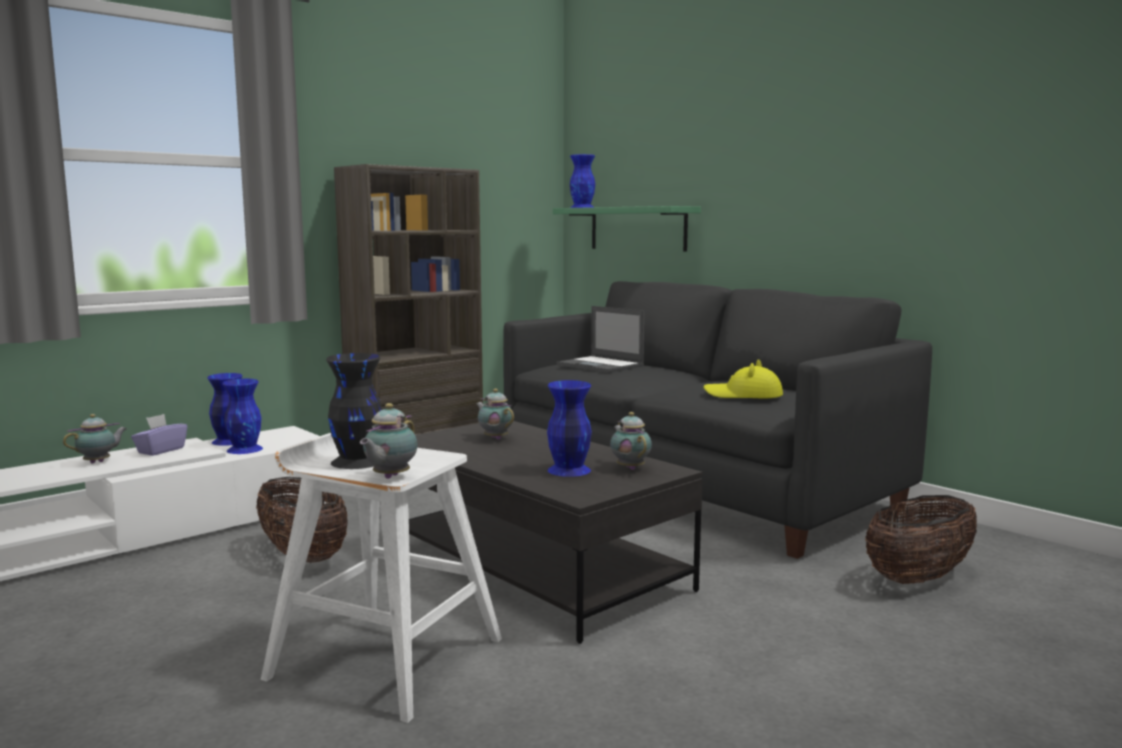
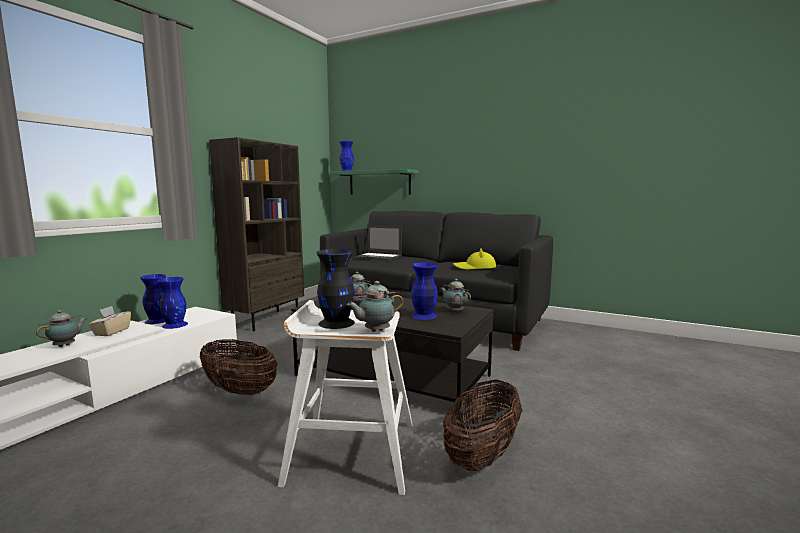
camera: 20 degrees left, 0 degrees up
(160, 450) = (111, 332): purple tissue box -> beige tissue box
(389, 477) = (375, 331): teapot -> teapot turned 60 degrees clockwise
(918, 578) = (580, 352): basket -> basket (482, 455)

